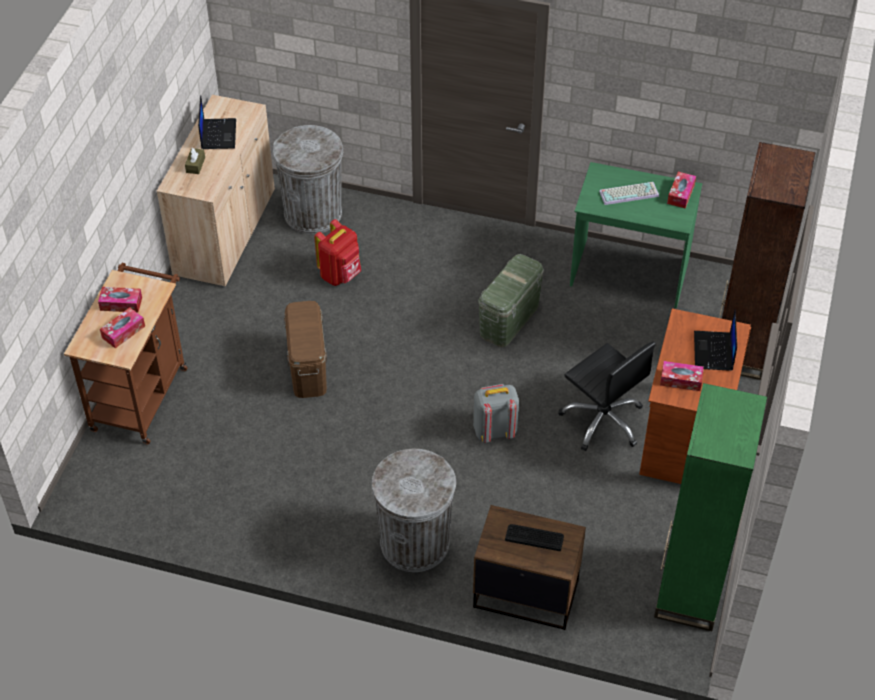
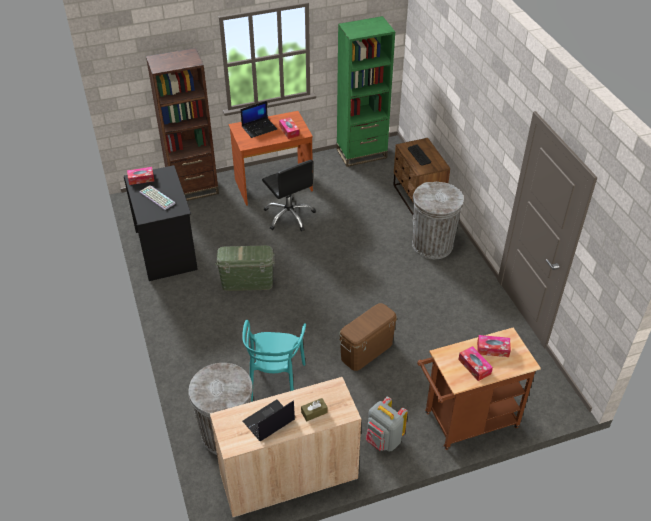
camera: 125 degrees left, 5 degrees down
(340, 275) = (275, 381): red backpack -> turquoise chair
(494, 430) = (334, 250): grey backpack -> grey backpack (383, 440)
(603, 420) = (289, 216): black office chair -> black office chair turned 135 degrees clockwise
(629, 273) = (167, 250): green desk -> black desk

